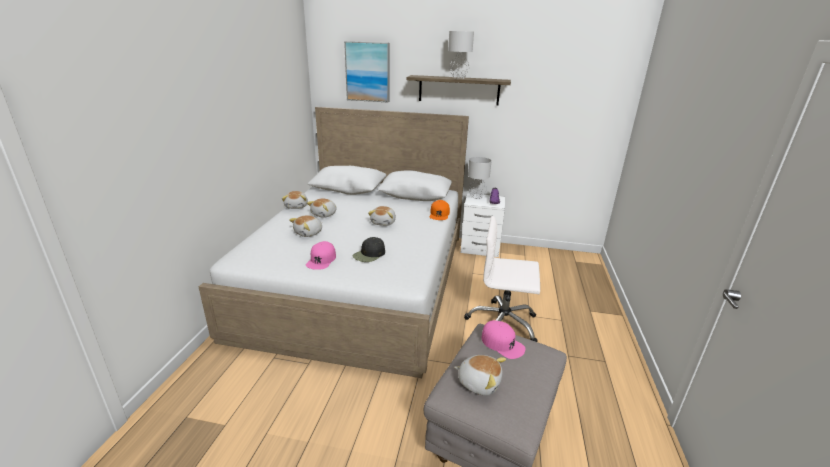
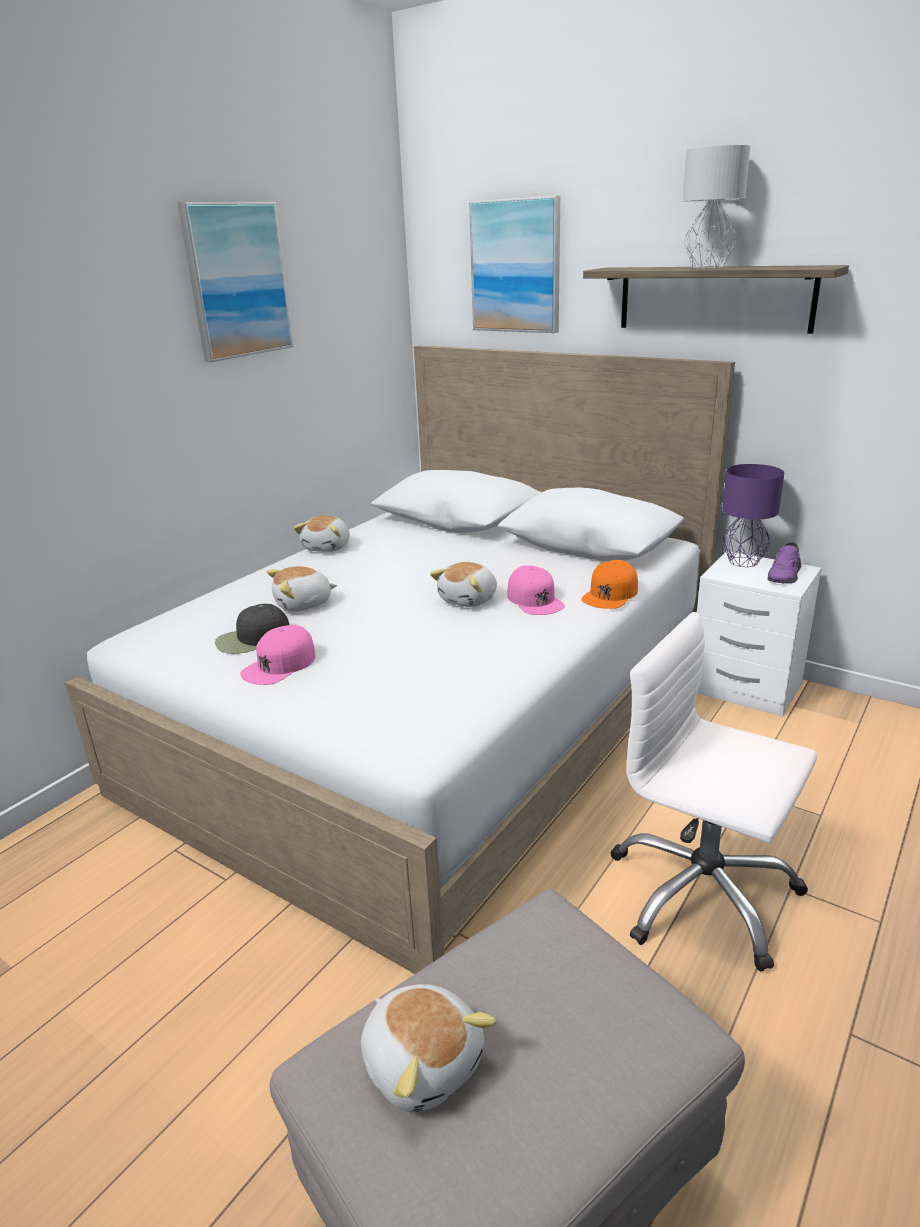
camera: 25 degrees right, 0 degrees up
(251, 77) = (237, 281): none -> picture
(324, 214) = (365, 569): plush toy -> none
(369, 254) = (382, 667): black cap -> black cap (252, 639)
(476, 197) = (742, 562): grey table lamp -> purple table lamp
(502, 343) = (561, 965): pink cap -> pink cap (535, 600)

